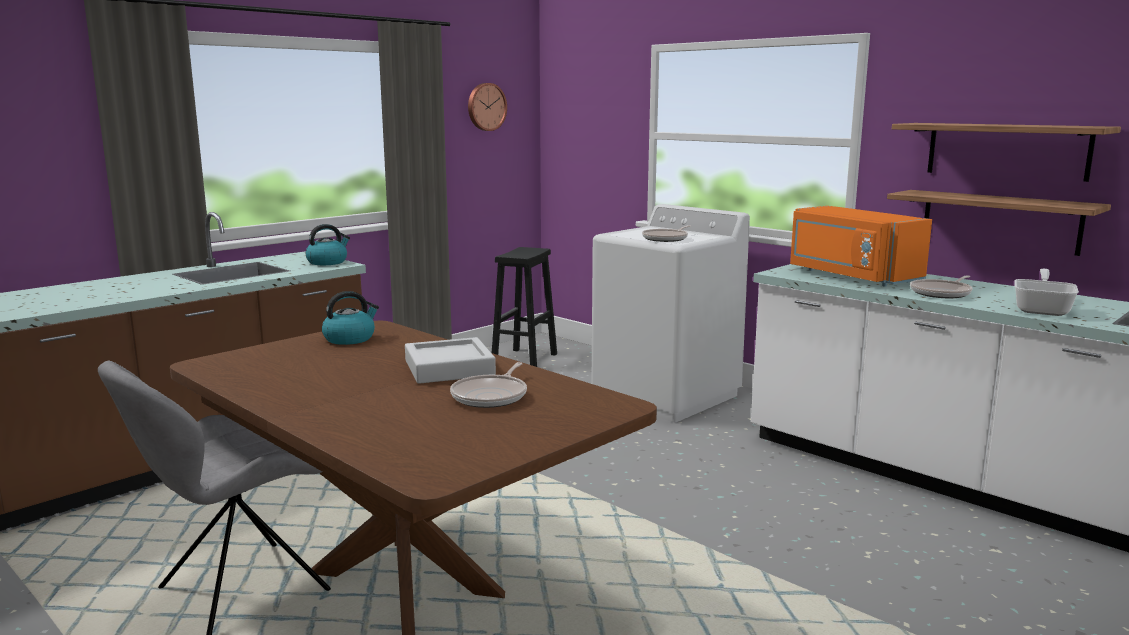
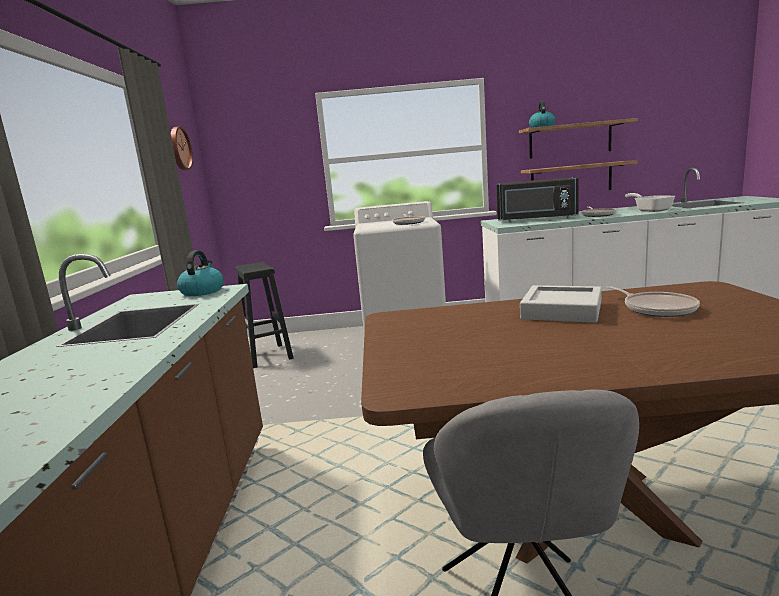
camera: 45 degrees left, 0 degrees up
(350, 338) = (413, 328): kettle -> kettle (541, 127)
(850, 276) = (536, 219): orange microwave -> black microwave

